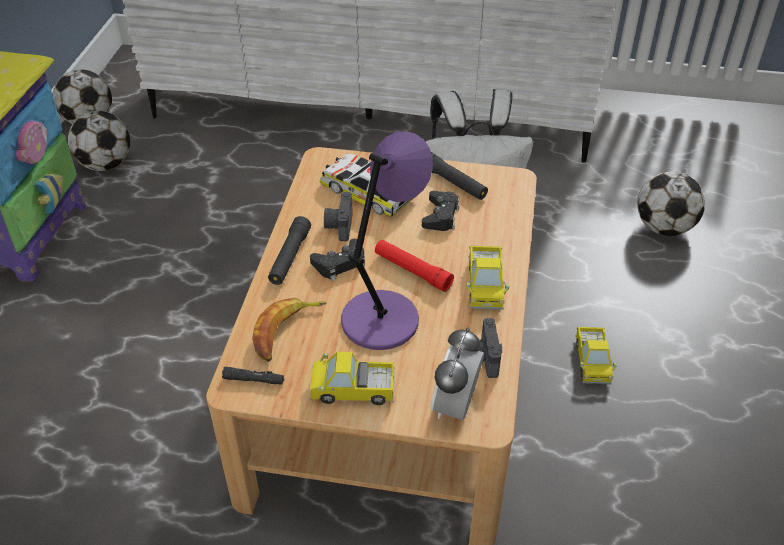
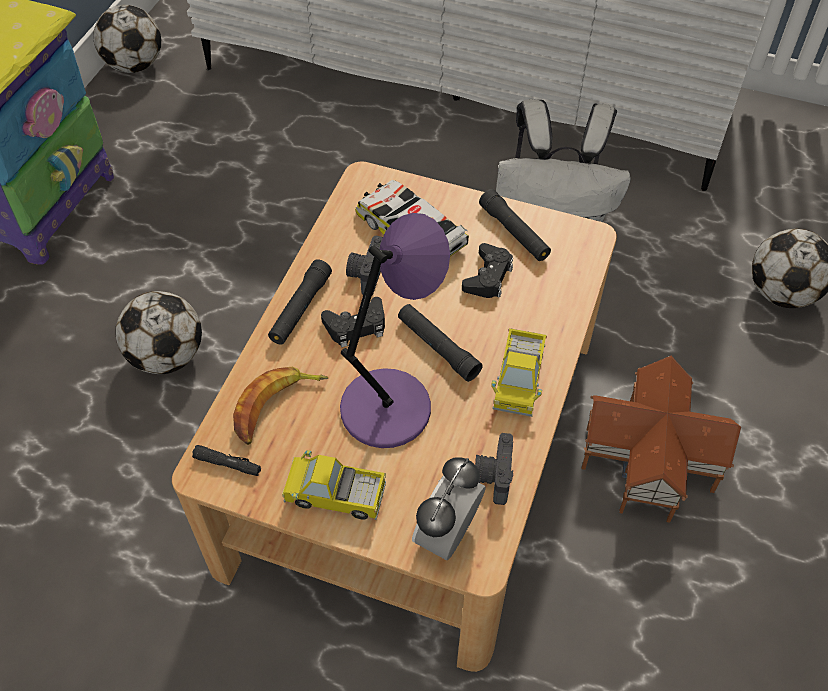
camera: 10 degrees right, 10 degrees up
(105, 164) = (144, 125): football -> football (167, 356)
(412, 271) = (438, 347): red flashlight -> black flashlight
(592, 362) = (651, 458): toy truck -> toy house

